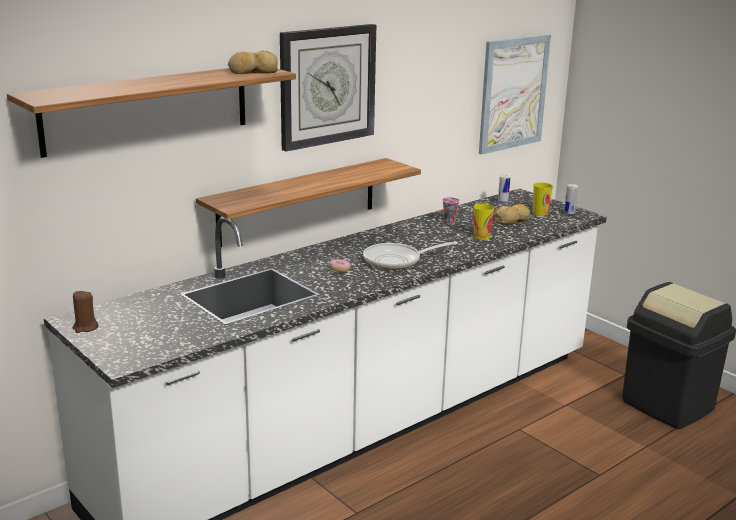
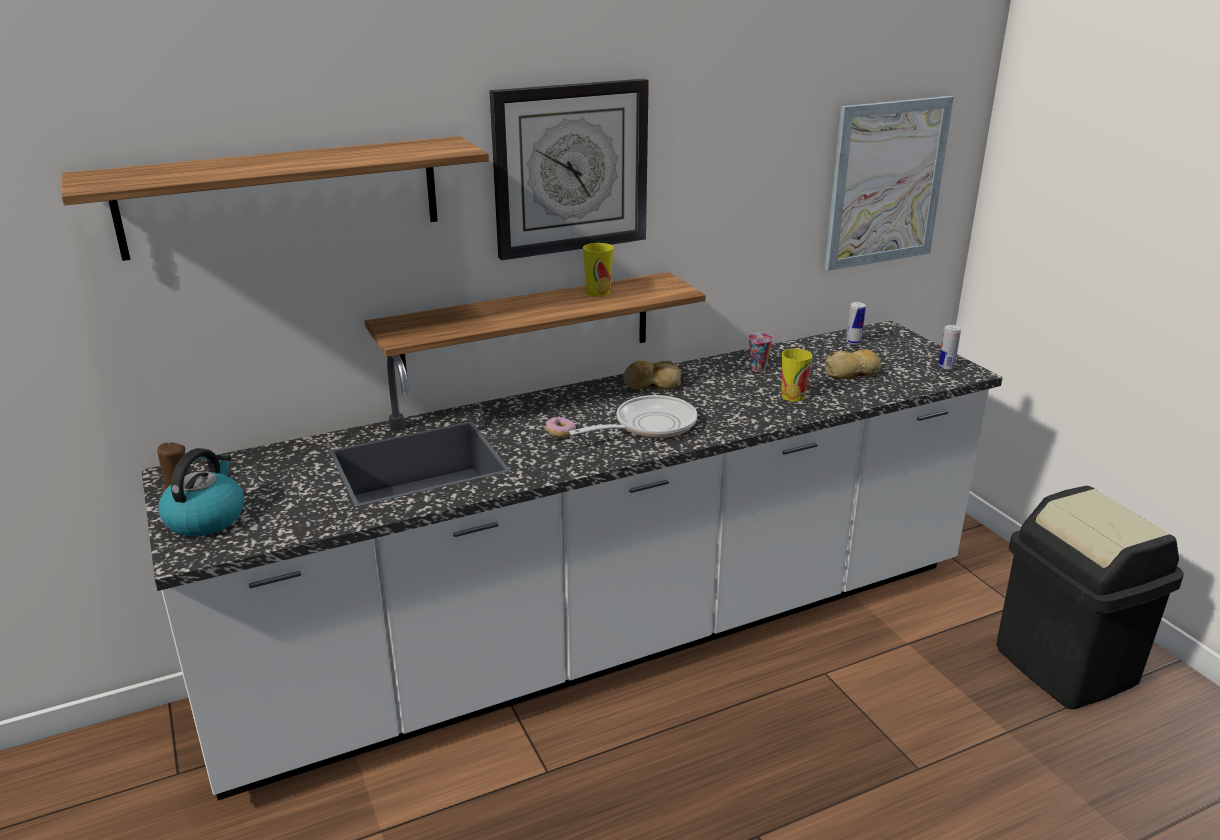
camera: 15 degrees right, 5 degrees up
(120, 341) = (206, 518): none -> kettle
(253, 71) = (430, 148): bread -> bread (651, 384)
(397, 261) = (649, 425): frying pan -> frying pan turned 150 degrees clockwise
(540, 213) = (901, 363): cup -> cup (598, 292)

